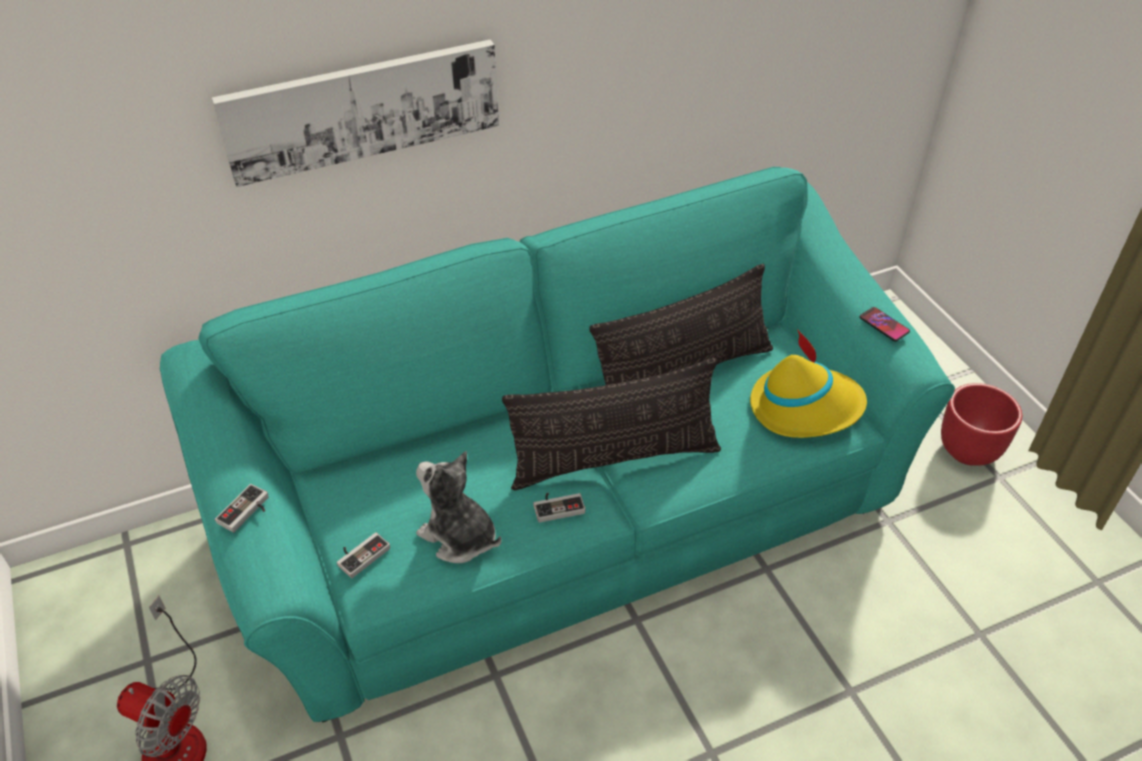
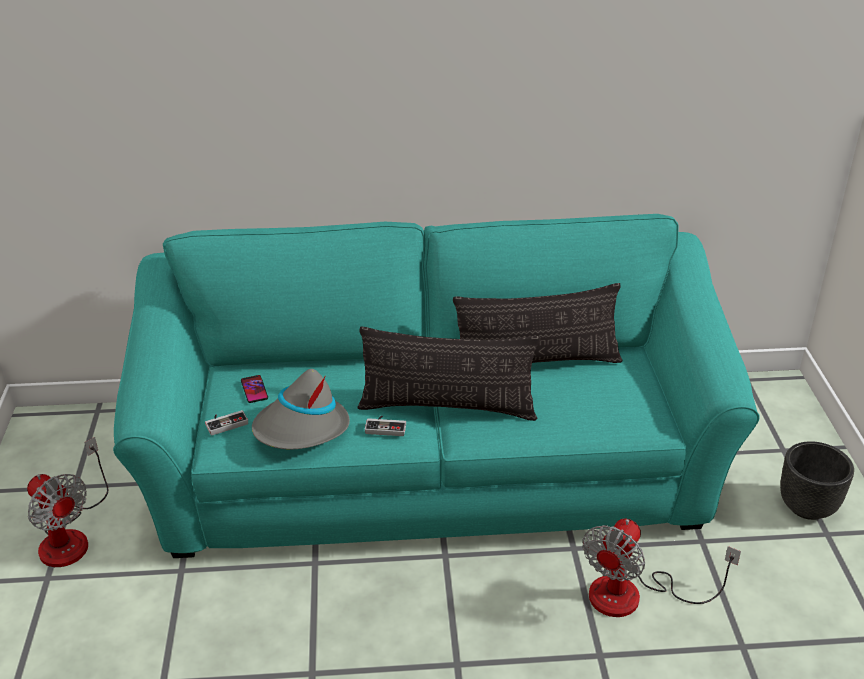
camera: 20 degrees right, 10 degrees down
(247, 512) = (151, 366): game controller -> none
(362, 109) = (313, 99): picture -> none
(459, 537) = (301, 428): plush toy -> grey hat
(805, 407) = (625, 406): yellow hat -> none
(851, 608) = (633, 595): none -> fan
(884, 325) = (712, 352): phone -> phone (254, 389)
(968, 450) = (807, 506): red planter -> black planter

